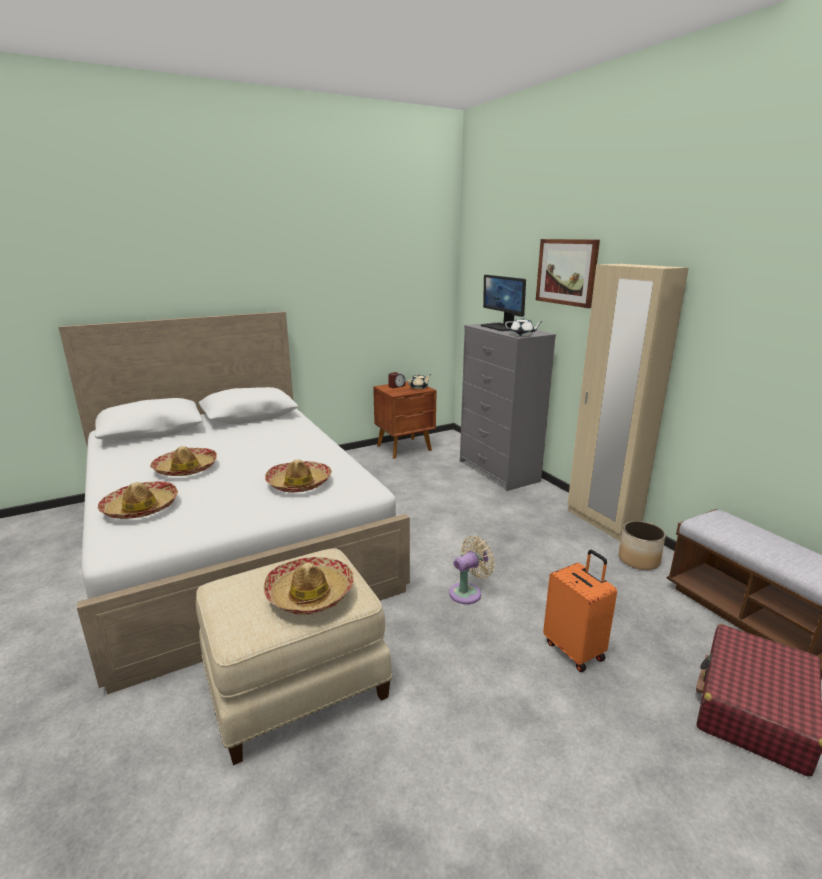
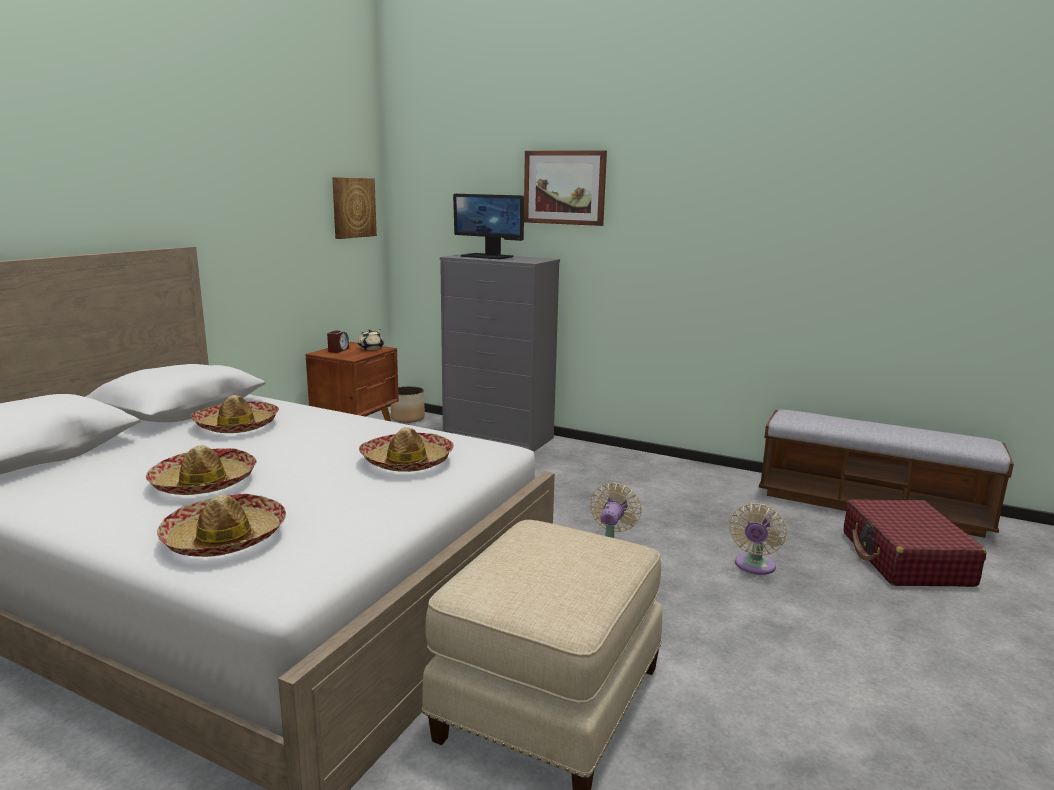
camera: 35 degrees left, 5 degrees down
(310, 593) = (585, 558): hat -> hat (237, 426)
(426, 282) = (353, 207): none -> picture
(522, 335) = (531, 261): white teapot -> none
(575, 650) = (754, 566): orange suitcase -> beige fan
(601, 522) = (651, 460): beige wardrobe -> none
(639, 560) = (716, 482): planter -> planter (408, 418)

